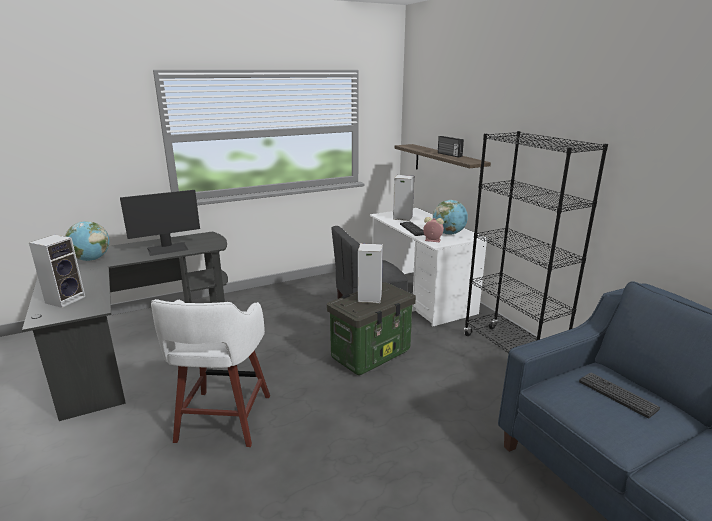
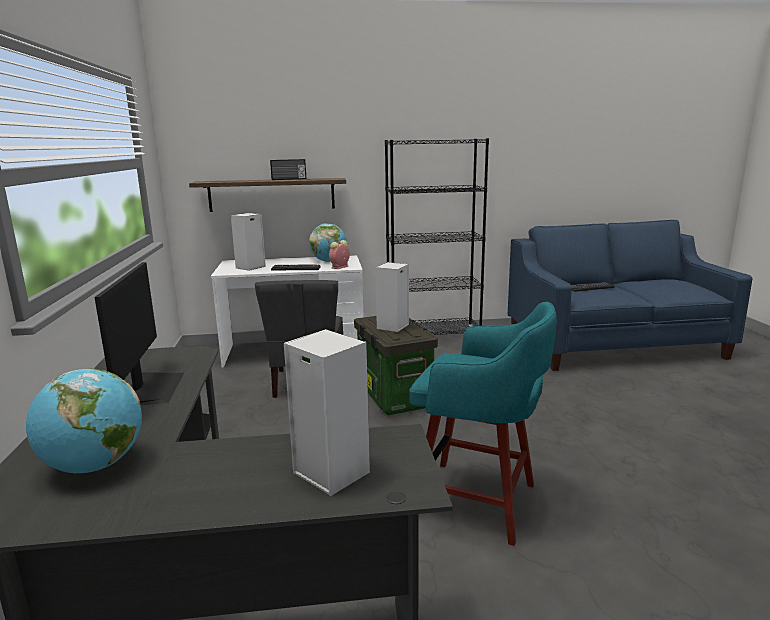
camera: 70 degrees left, 5 degrees down
(223, 420) = (478, 502): white stool -> turquoise stool

